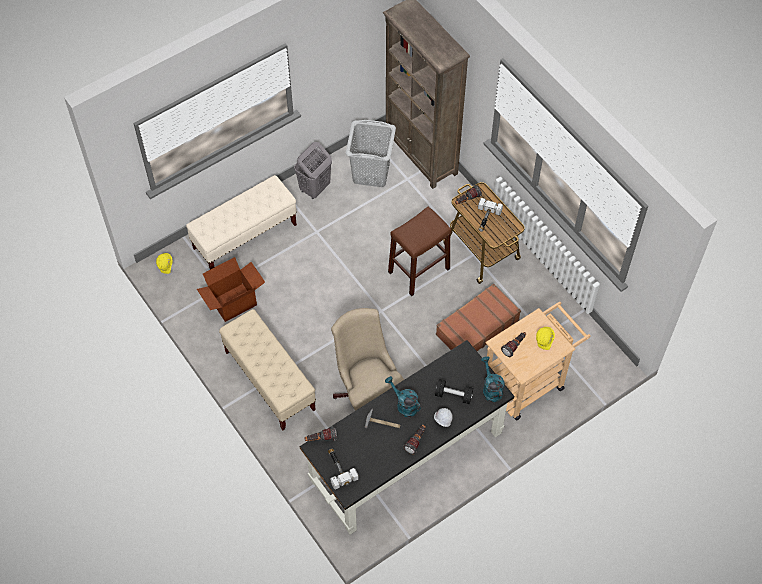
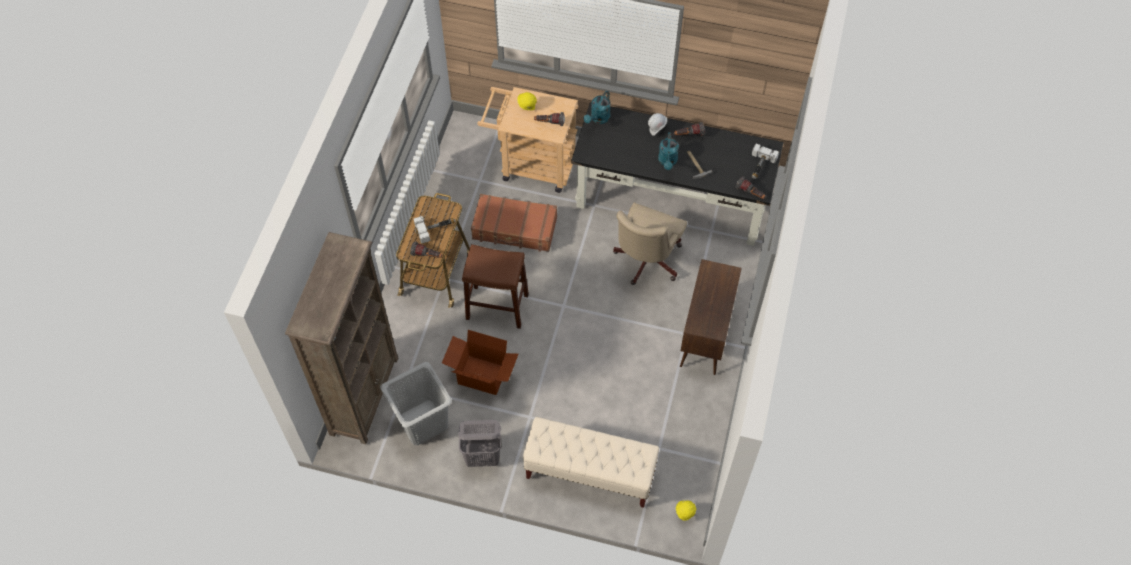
camera: 130 degrees left, 0 degrees up
(233, 302) = (663, 425): cardboard box -> cardboard box (482, 376)
(269, 380) = (705, 337): beige bench -> brown cabinet
(453, 395) = (627, 137): black dumbbell -> none

